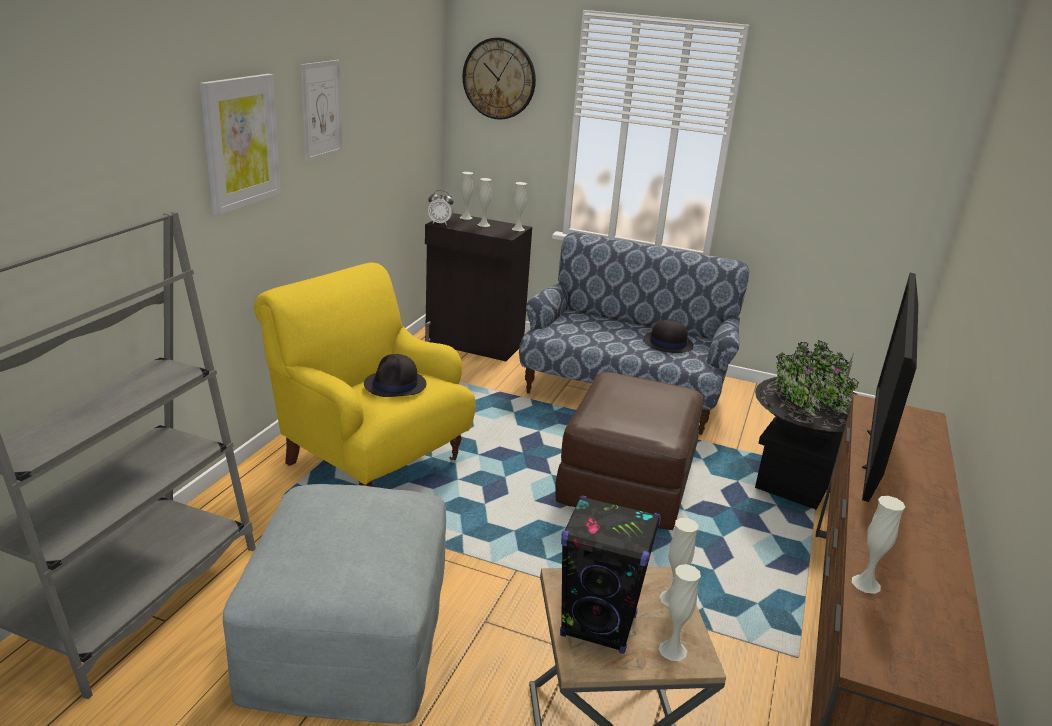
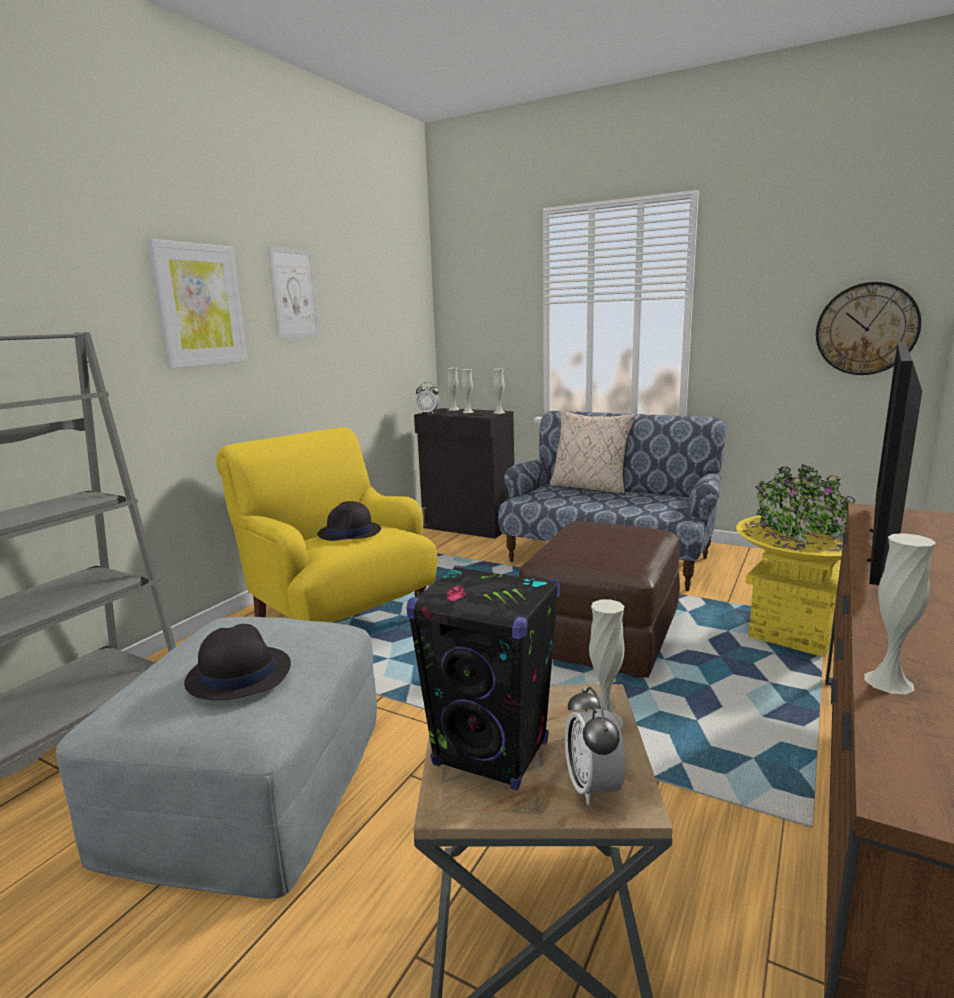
camera: 10 degrees right, 10 degrees down
(499, 78) = (476, 284): wall clock -> wall clock (866, 329)
(610, 320) = (590, 487): none -> beige pillow
(667, 343) = (645, 501): black hat -> black hat (238, 674)
(672, 650) = (593, 787): white vase -> alarm clock
(793, 485) = (794, 634): black planter -> yellow planter

